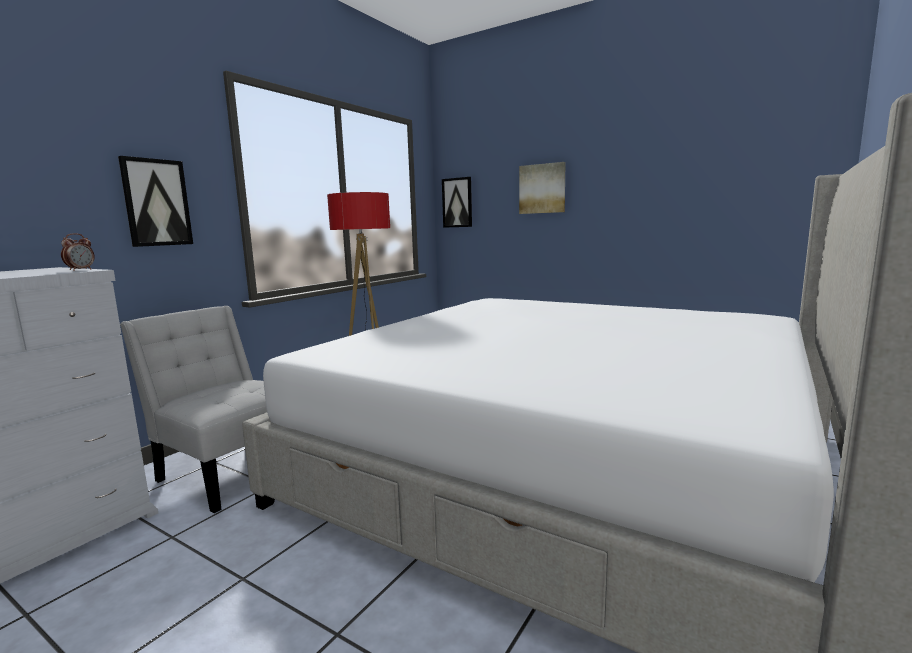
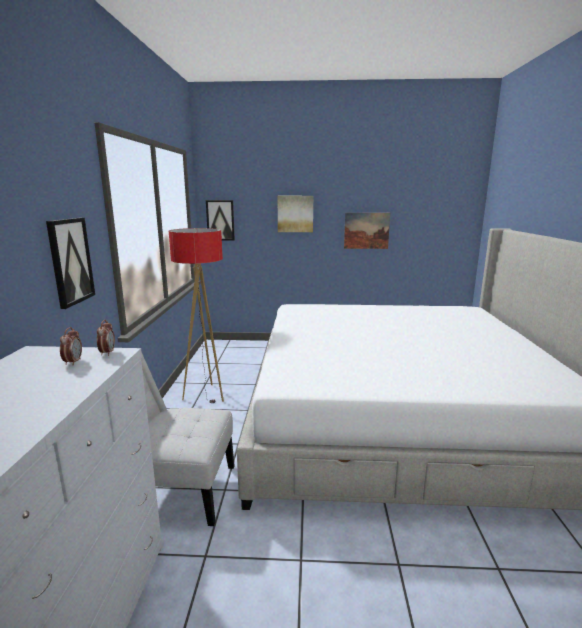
camera: 30 degrees left, 5 degrees up
(40, 272) = (73, 362): none -> alarm clock
(640, 206) = (366, 230): none -> picture

